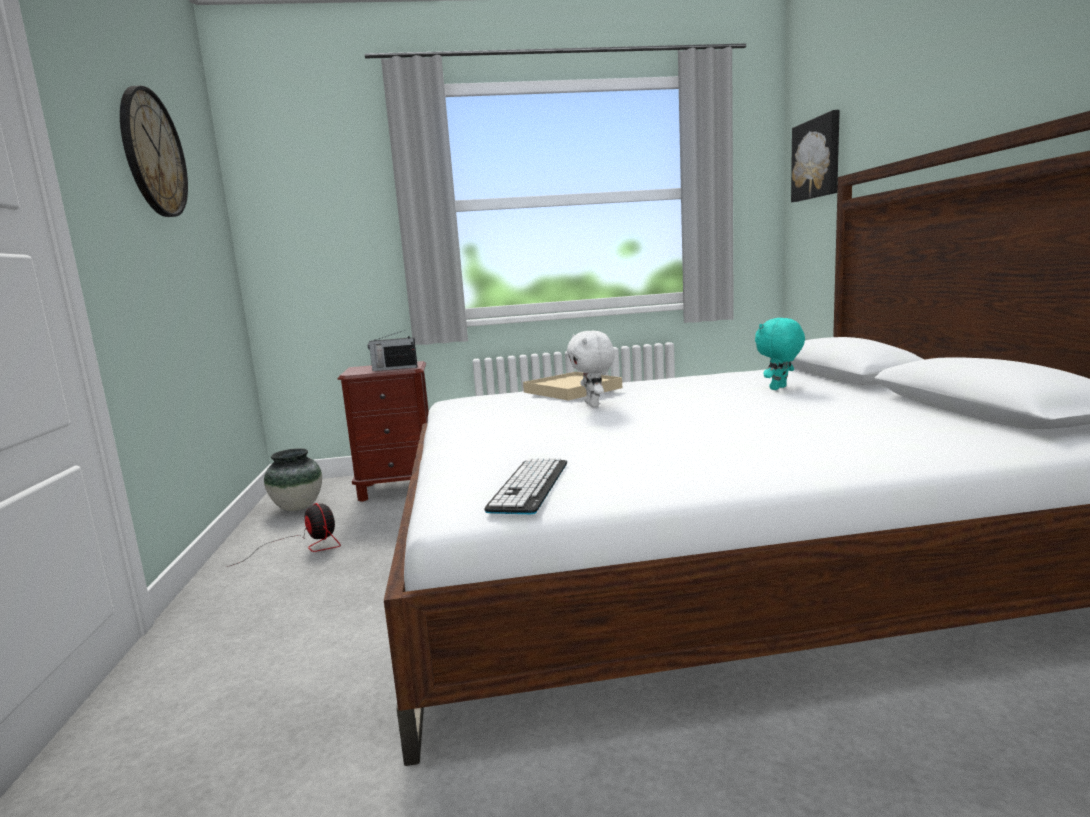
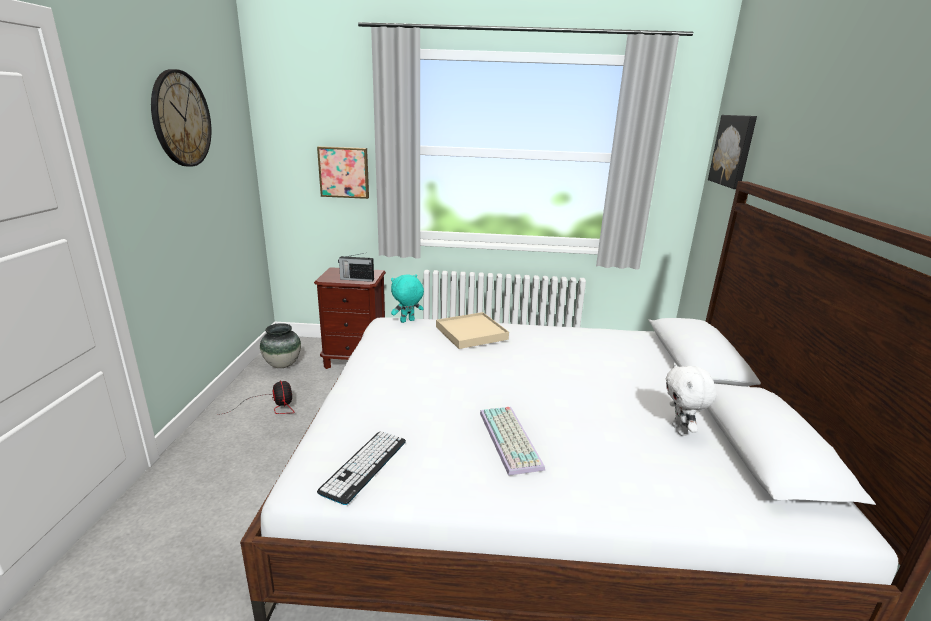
camera: 10 degrees right, 10 degrees up
(356, 244) = (344, 172): none -> picture
(593, 404) = (473, 359): white plush toy -> white plush toy (680, 430)
(700, 443) = (512, 440): none -> keyboard
(779, 388) = (627, 368): turquoise plush toy -> turquoise plush toy (407, 321)

